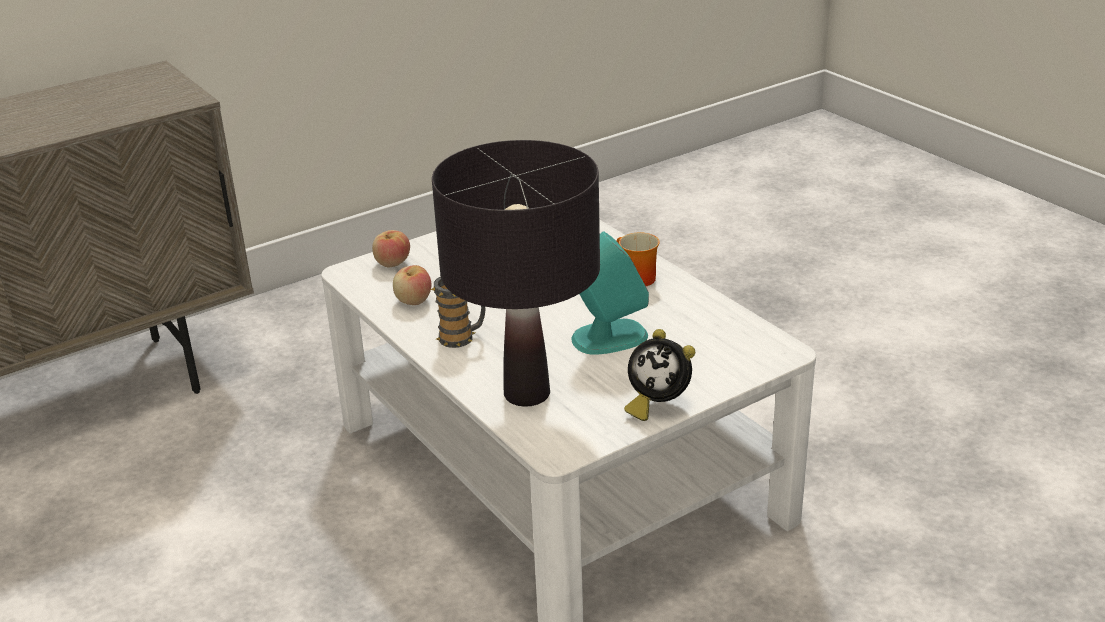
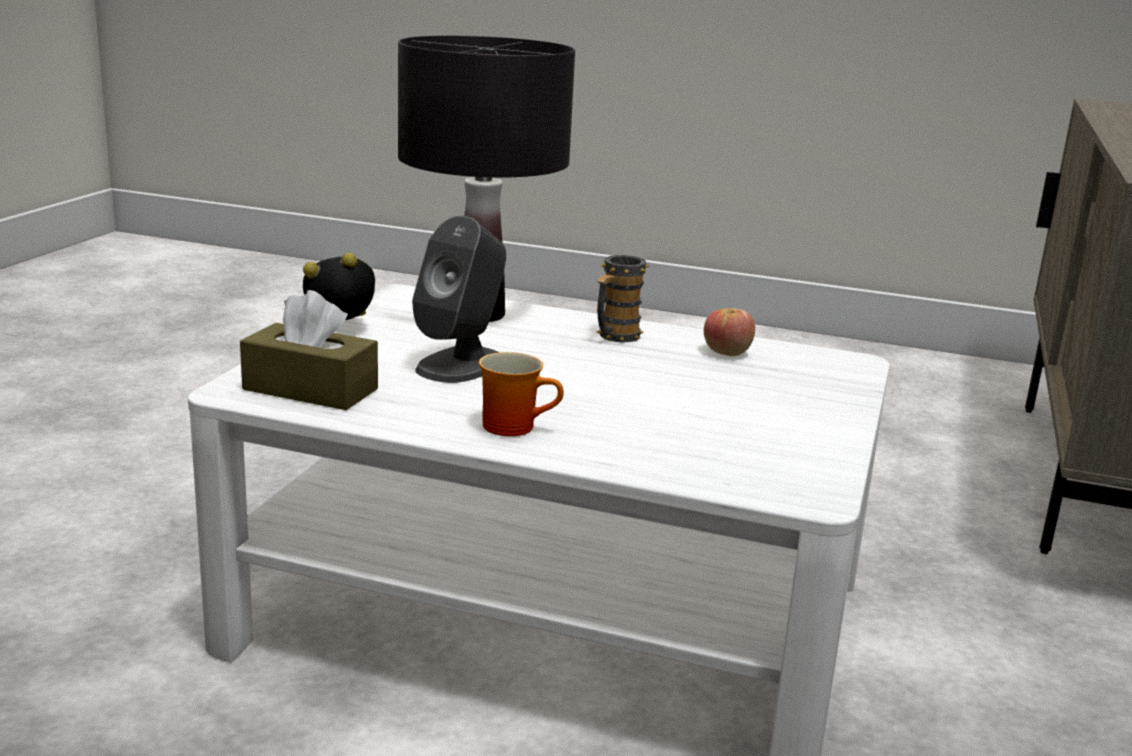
camera: 140 degrees right, 10 degrees down
(392, 263) = (832, 378): apple -> none
(608, 337) = (461, 365): turquoise speaker -> grey speaker
(731, 340) = (310, 389): none -> brown tissue box

